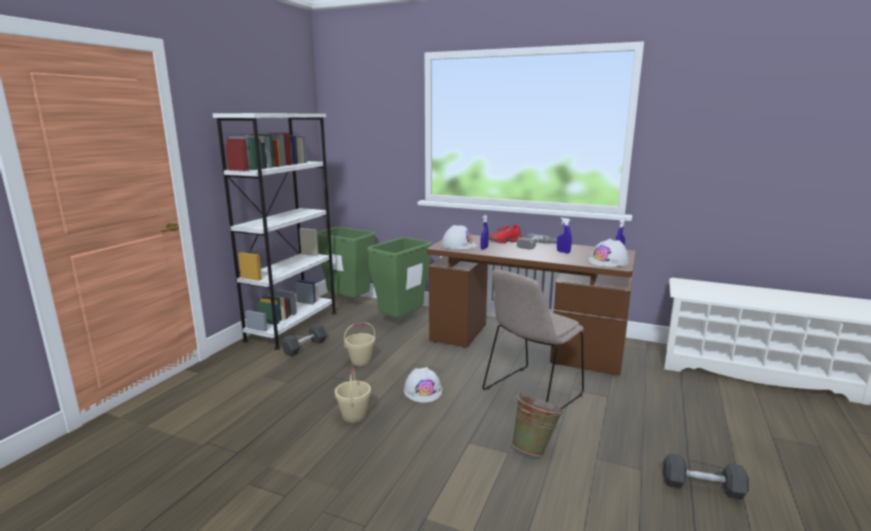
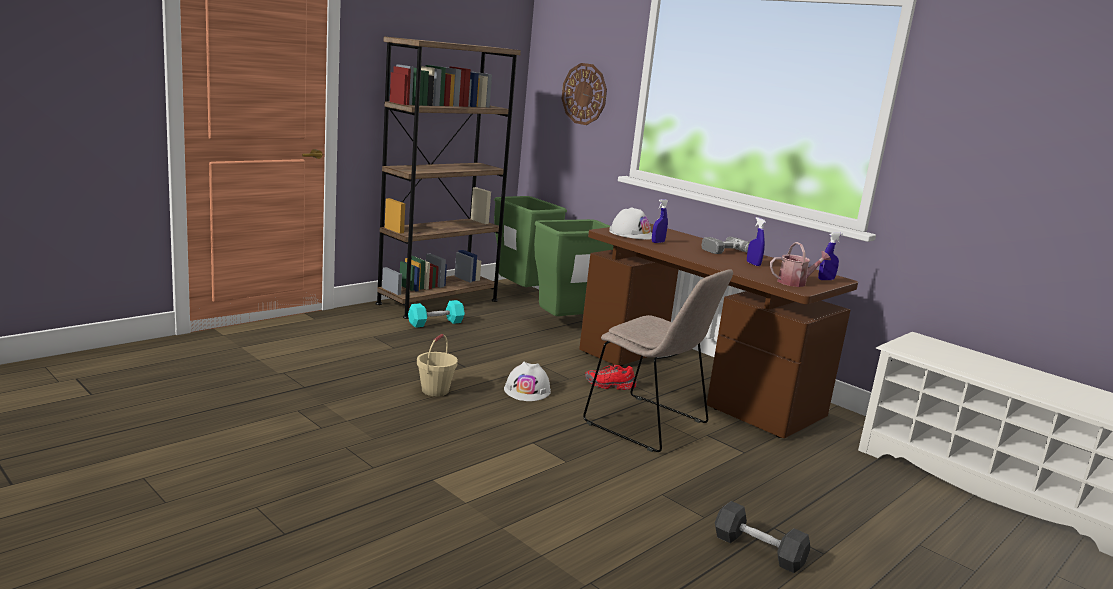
camera: 20 degrees right, 0 degrees up
(292, 326) = (438, 302): white bookcase -> brown bookcase
(305, 347) = (436, 323): grey dumbbell -> turquoise dumbbell
(361, 361) = (484, 349): beige bucket -> none
(375, 142) = (584, 94): none -> wall clock
(504, 241) = (696, 241): red shoe -> red shoe (610, 386)
(530, 393) = (649, 425): beige chair -> beige chair turned 120 degrees counterclockwise
(534, 448) = (600, 466): green bucket -> none
(608, 261) = (795, 282): white hard hat -> watering can

